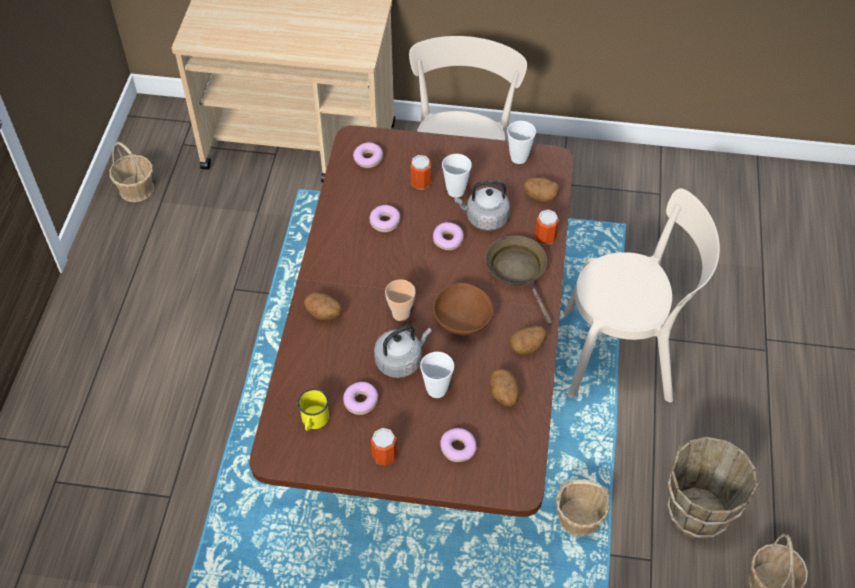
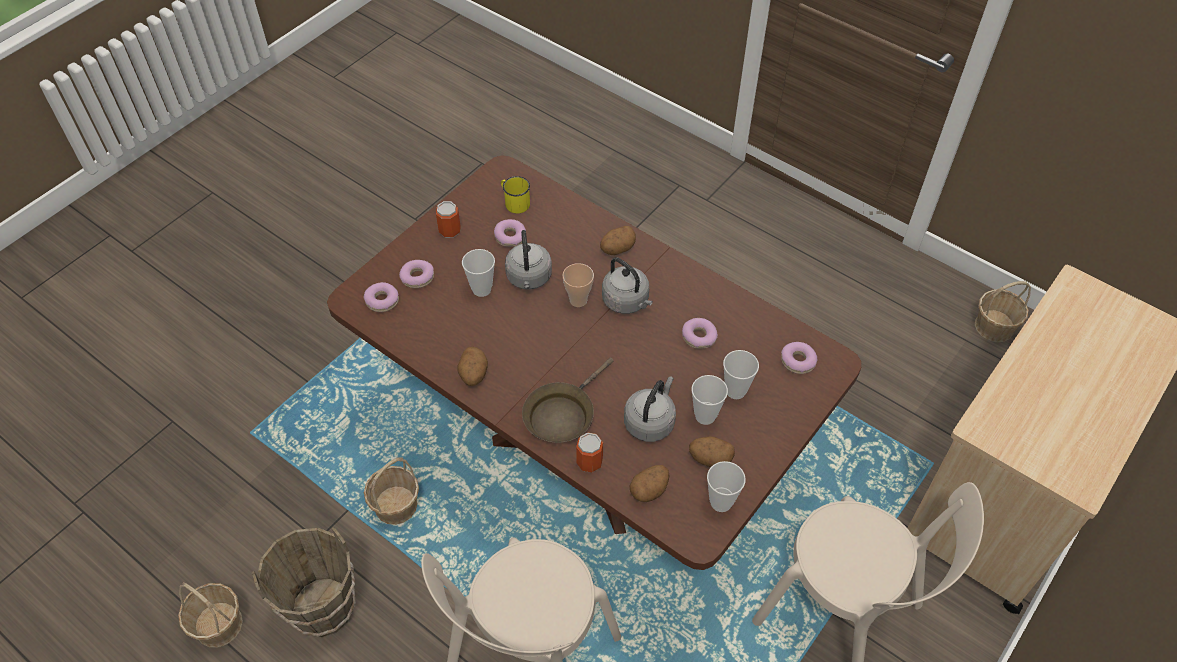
camera: 120 degrees right, 0 degrees up
(379, 281) = (627, 301): none -> grey kettle
(420, 183) = (735, 391): can -> cup
(448, 240) = (642, 376): donut -> donut (382, 301)
(461, 320) = (539, 340): brown bowl -> none
(504, 395) = (439, 332): potato -> potato (710, 458)
(518, 272) = (562, 414): brown frying pan -> brown frying pan turned 120 degrees clockwise

